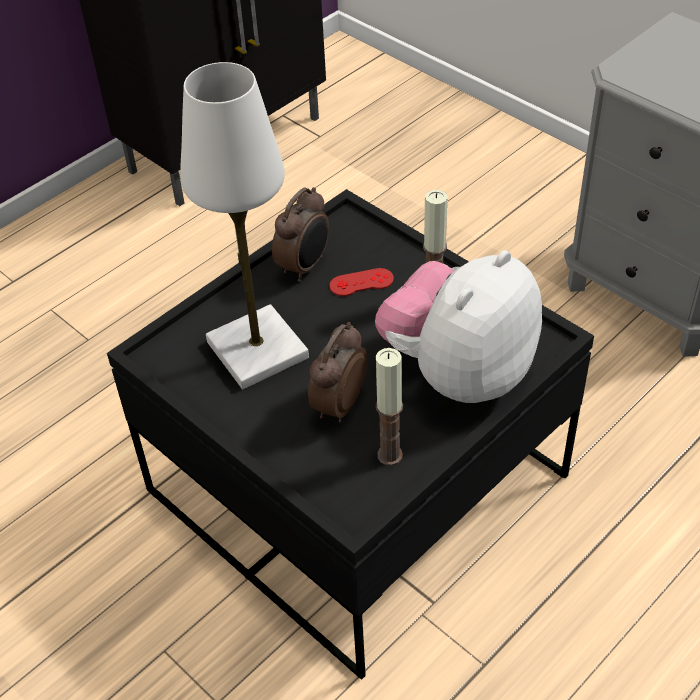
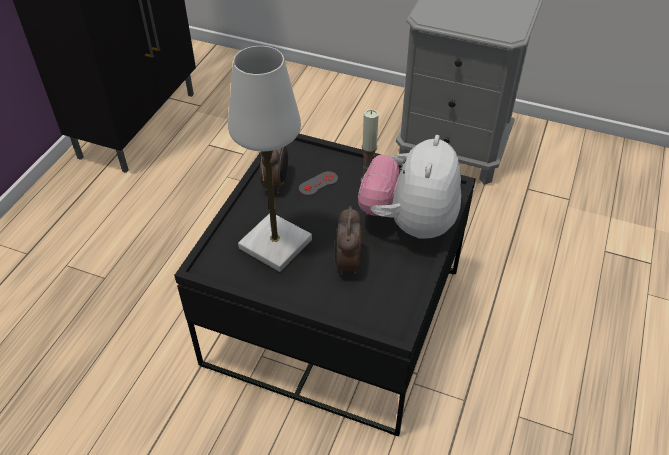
camera: 25 degrees left, 0 degrees up
(361, 282) = (318, 183): red game controller -> grey game controller
(389, 455) = (396, 284): candle -> none

